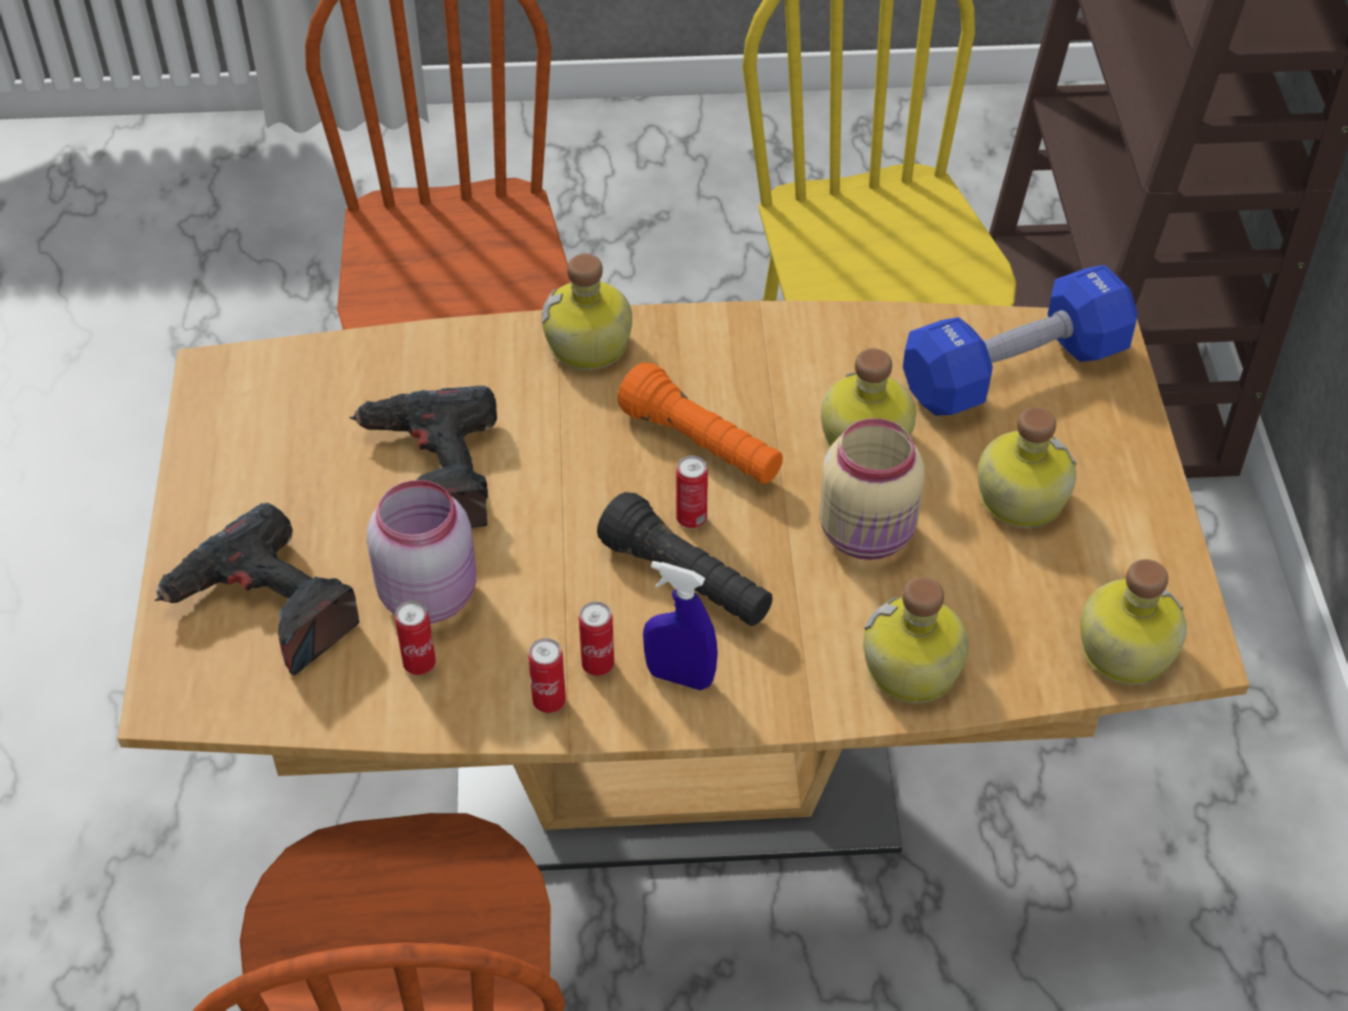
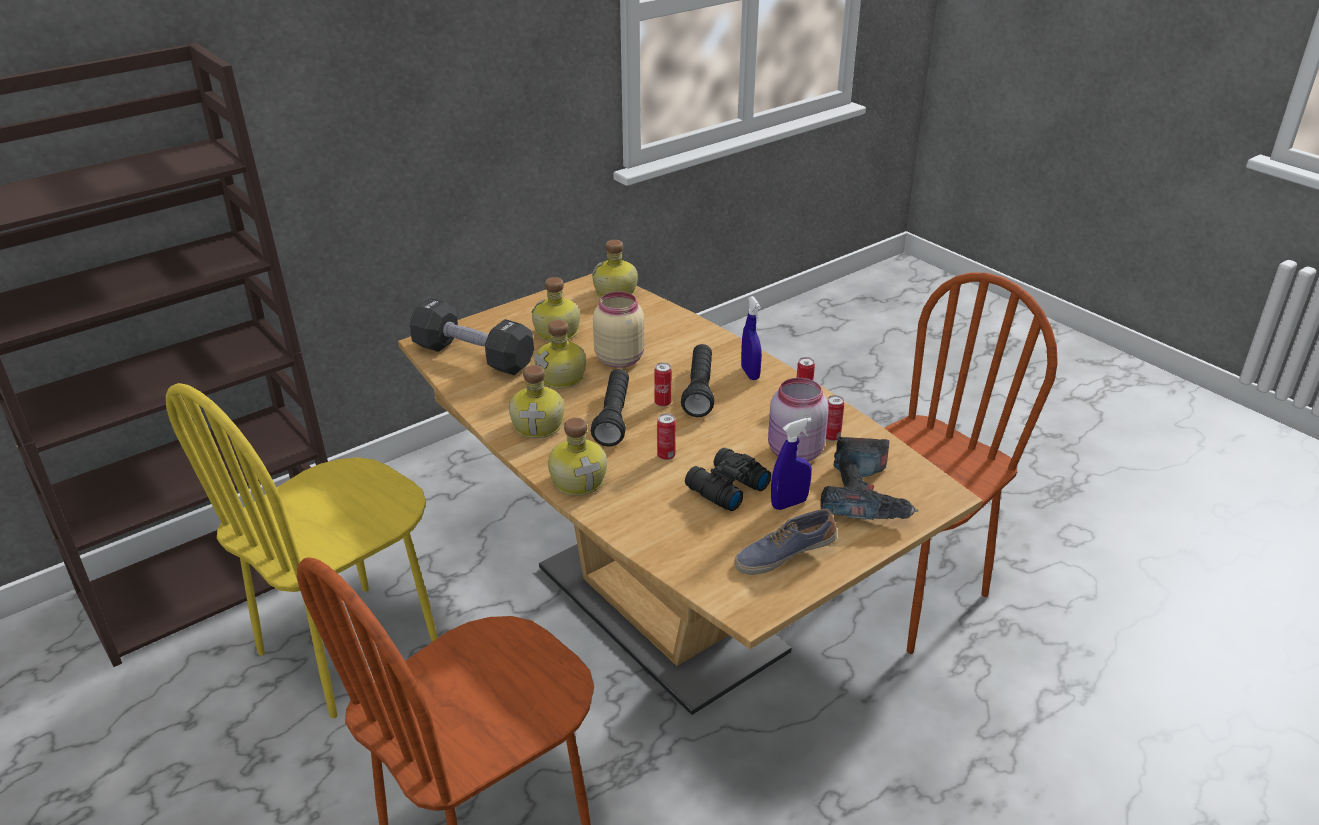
camera: 125 degrees left, 15 degrees down
(258, 453) = (784, 555): none -> shoe
(336, 517) = (789, 503): none -> blue spray bottle
(432, 473) = (725, 488): power drill -> black binoculars
(598, 665) = (770, 394): can -> can (666, 456)
(701, 445) = (613, 418): orange flashlight -> black flashlight
(912, 671) = (680, 328): bottle -> bottle (539, 425)
(1014, 371) = (473, 356): blue dumbbell -> black dumbbell

